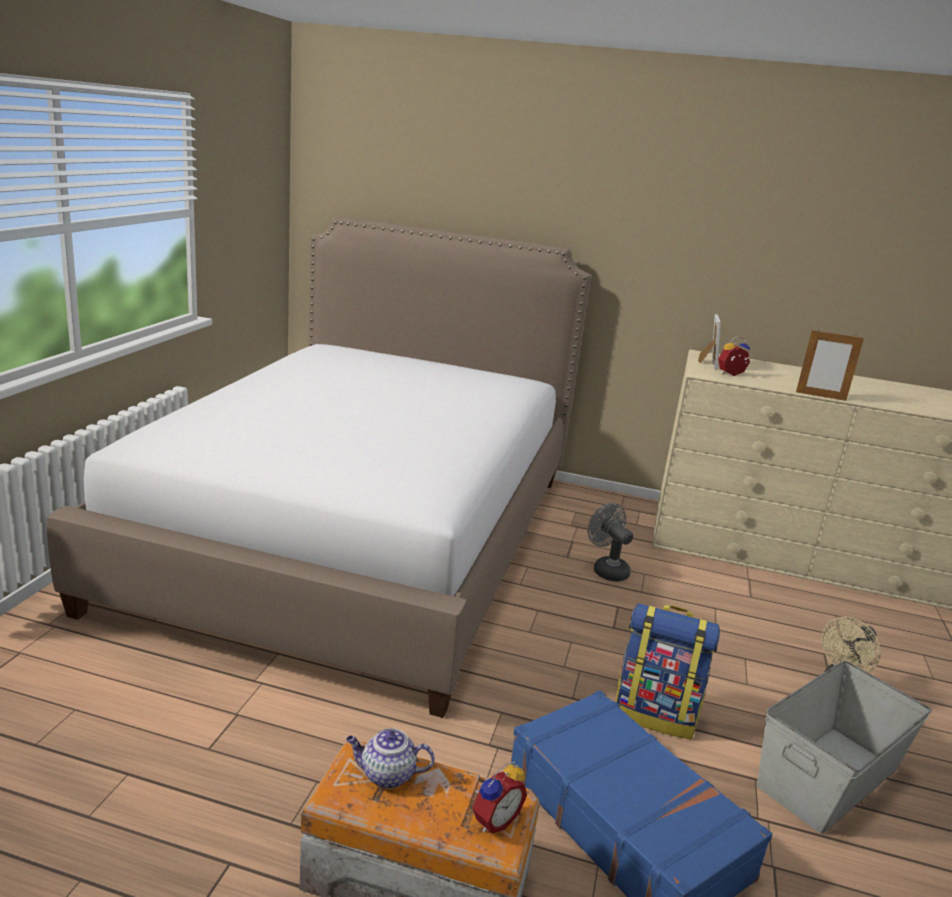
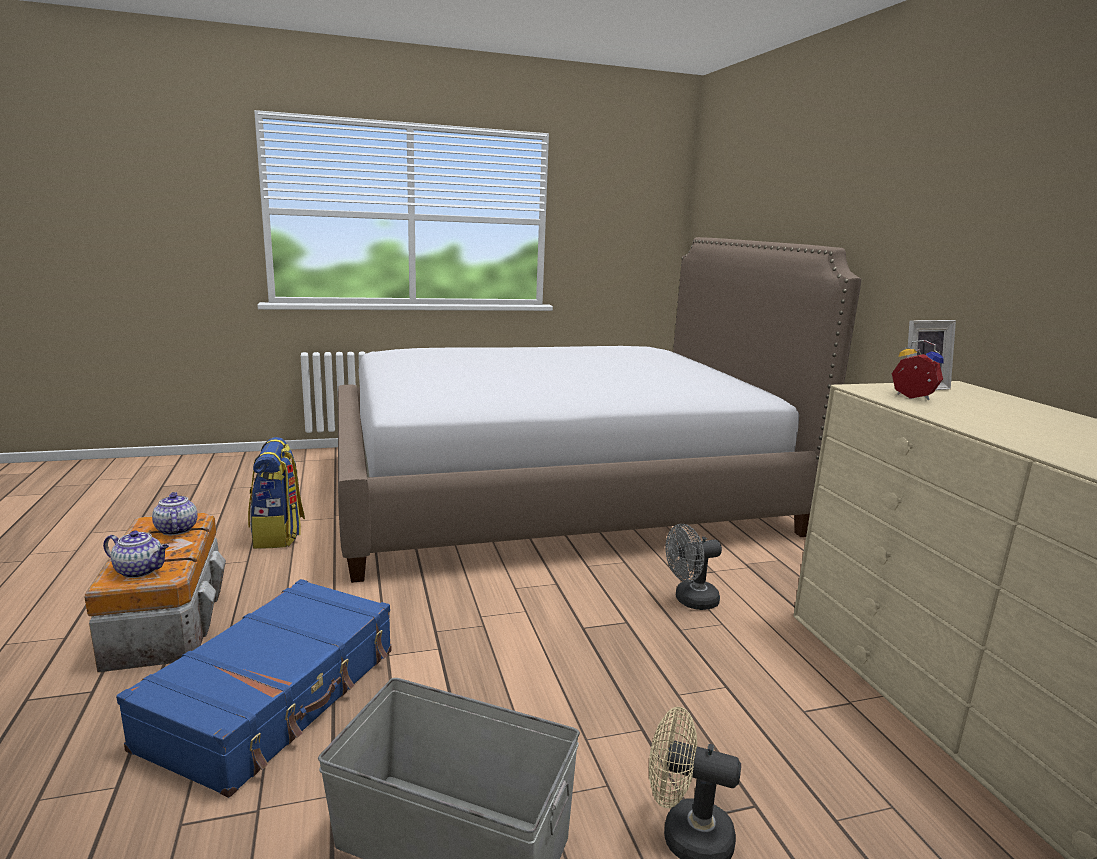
camera: 60 degrees right, 5 degrees down
(494, 820) = (141, 571): alarm clock -> teapot
(606, 569) = (690, 601): grey fan -> grey fan turned 135 degrees counterclockwise
(656, 714) = (456, 683): backpack -> backpack (278, 535)
(820, 396) = (984, 435): picture frame -> none

